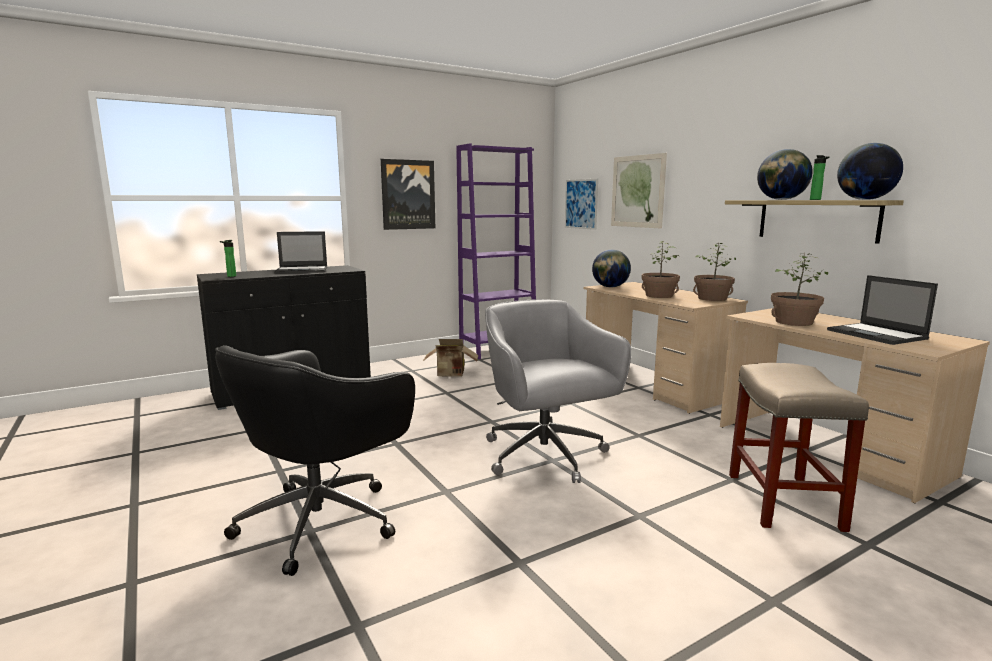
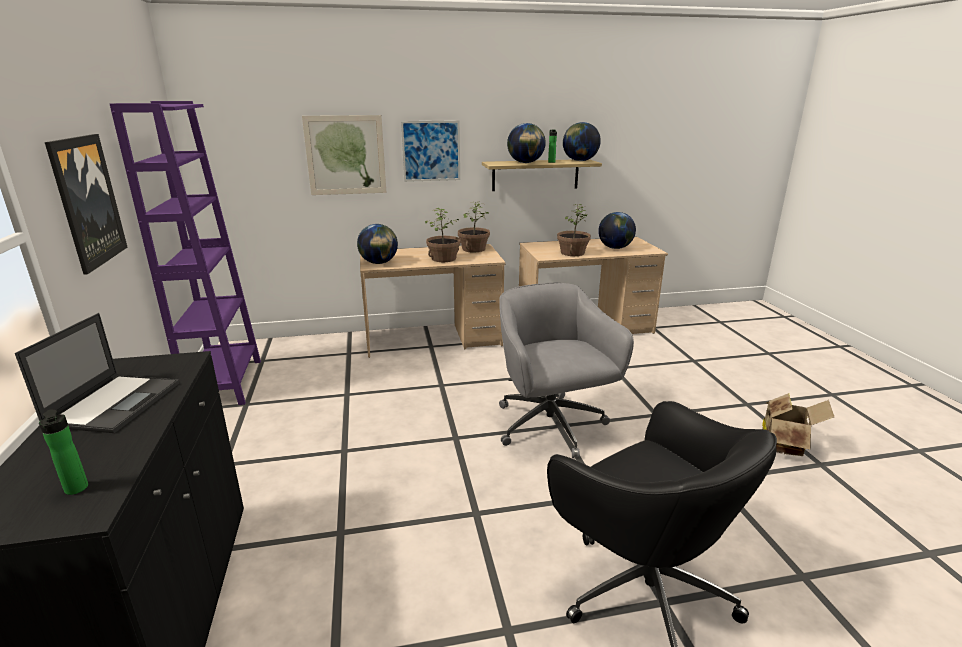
camera: 70 degrees left, 10 degrees up
(451, 374) = (281, 435): cardboard box -> cardboard box (785, 444)
(546, 456) = (551, 427): grey office chair -> grey office chair turned 75 degrees clockwise
(581, 204) = (249, 172): picture -> picture (431, 151)
(782, 500) = (644, 363): beige stool -> none
(877, 334) = (615, 248): laptop -> globe

